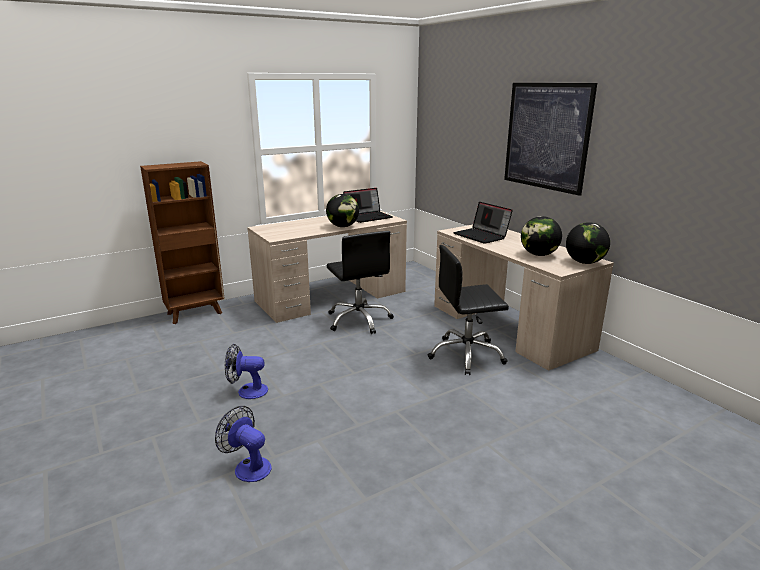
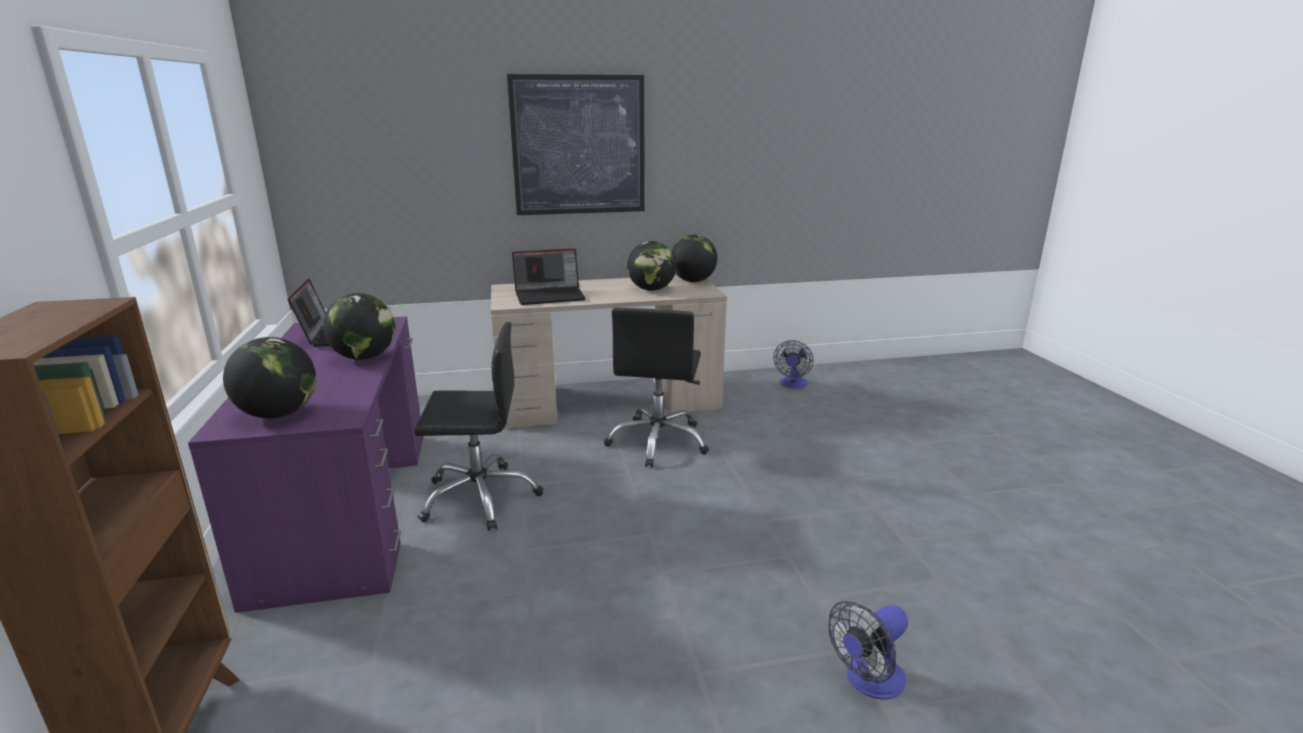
camera: 70 degrees left, 0 degrees up
(247, 391) = (643, 662): fan -> fan (792, 384)
(275, 230) = (278, 414): none -> globe
(332, 296) = (349, 506): beige desk -> purple desk

